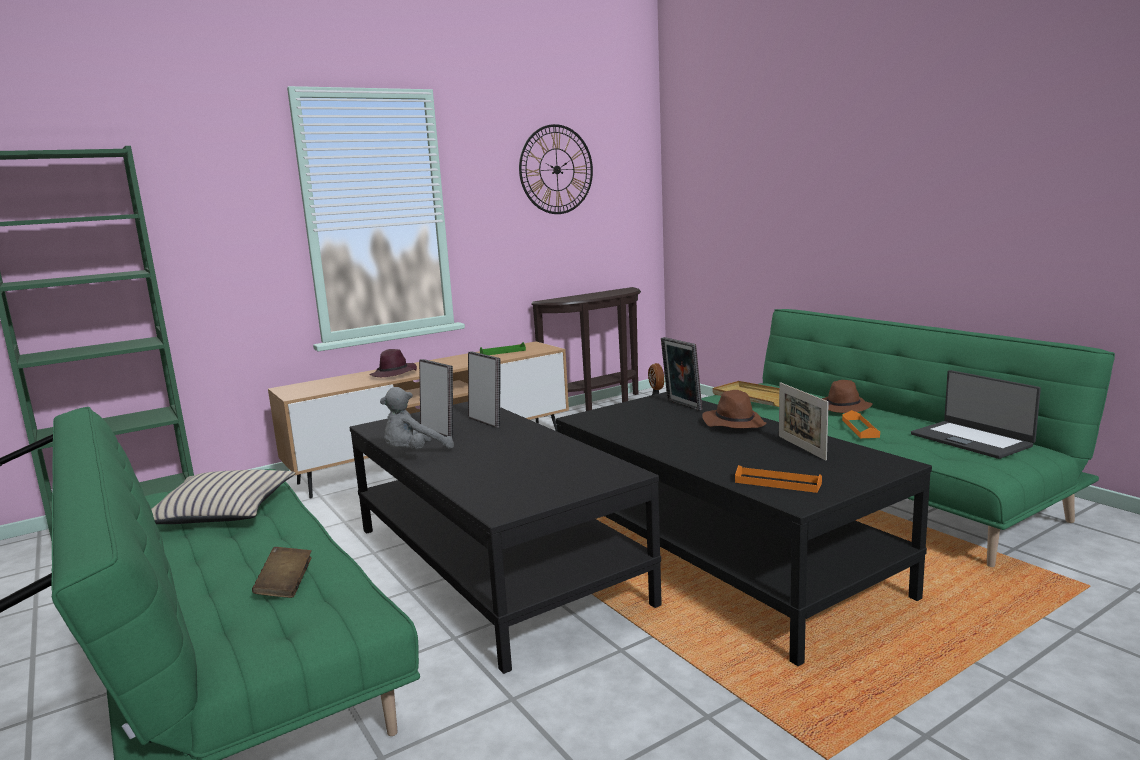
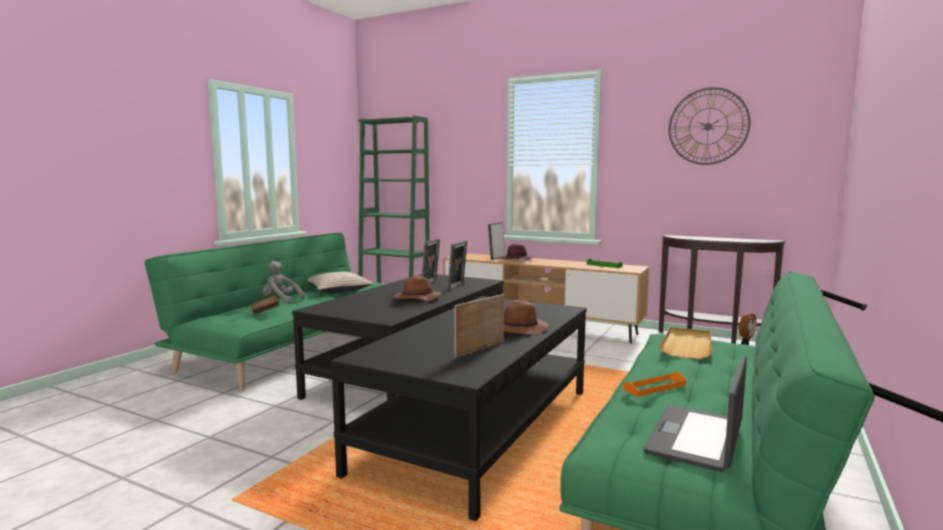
camera: 60 degrees right, 5 degrees down
(414, 454) = (389, 286): grey plush toy -> grey plush toy (281, 300)
(681, 405) = (548, 313): picture frame -> picture frame (496, 258)
(778, 483) = (393, 349): orange tray -> none
(844, 408) = (712, 377): brown hat -> brown hat (416, 299)

